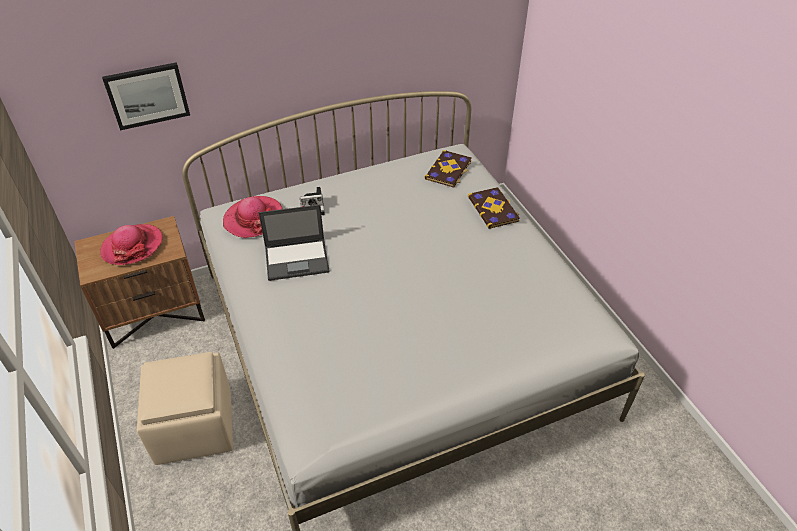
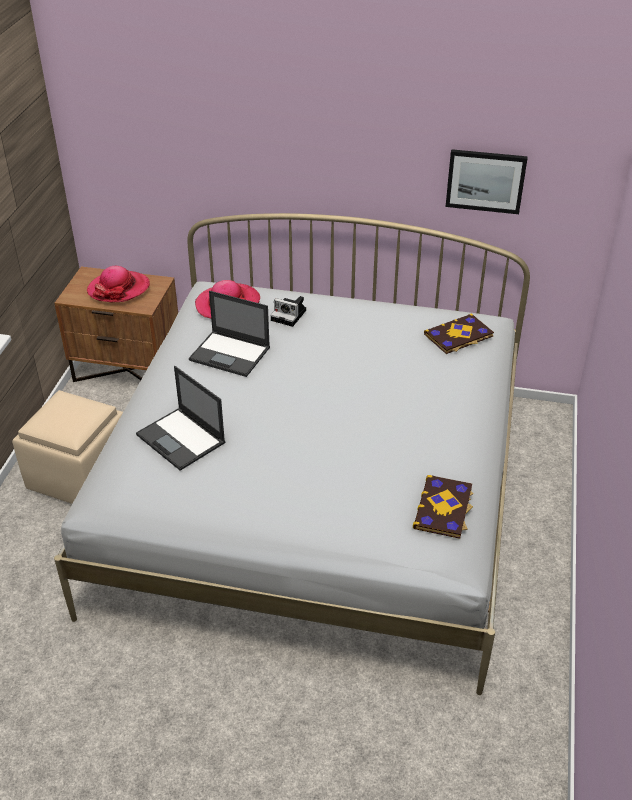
camera: 35 degrees right, 5 degrees down
(147, 95) = (171, 148): picture -> picture (485, 181)
(329, 350) = (181, 439): none -> laptop
(493, 209) = (466, 391): book -> book (444, 508)

